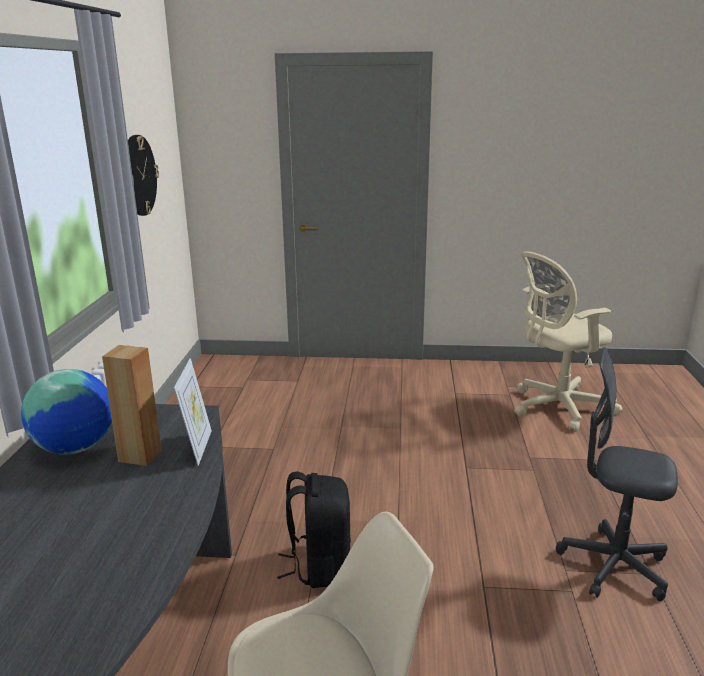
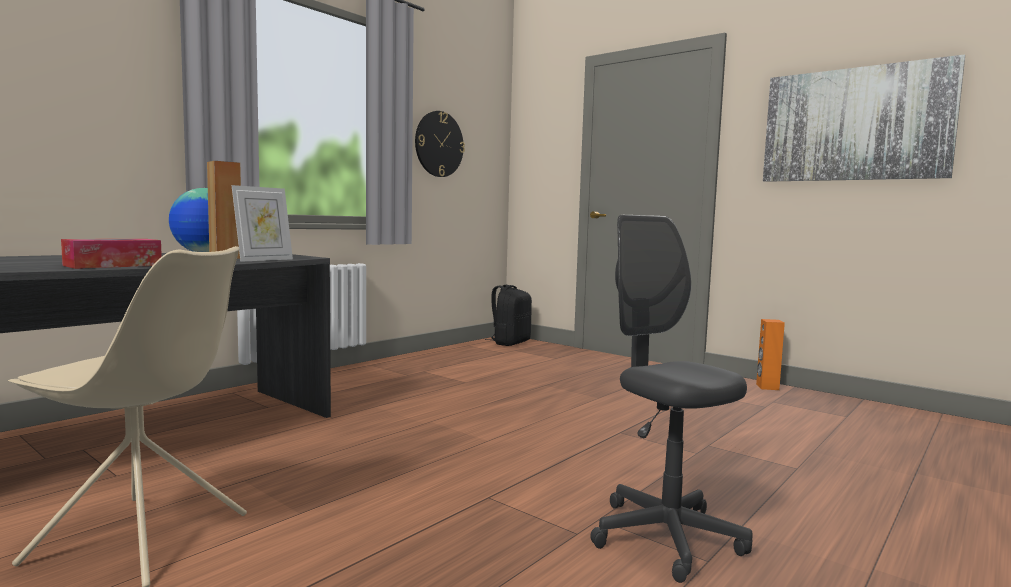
camera: 35 degrees right, 15 degrees down
(145, 552) = (113, 265): none -> tissue box
(319, 565) = (376, 440): black backpack -> black backpack (510, 343)
(484, 368) = (767, 387): none -> orange speaker
(545, 151) = (855, 124): none -> picture
(556, 408) = (812, 426): beige office chair -> none

